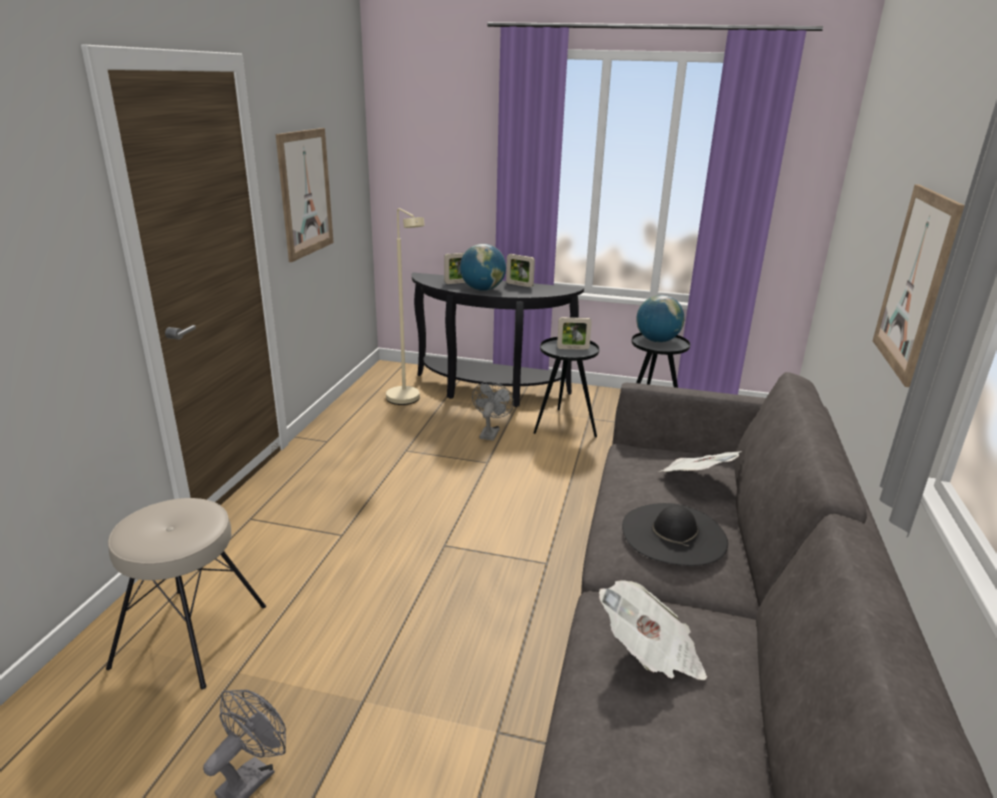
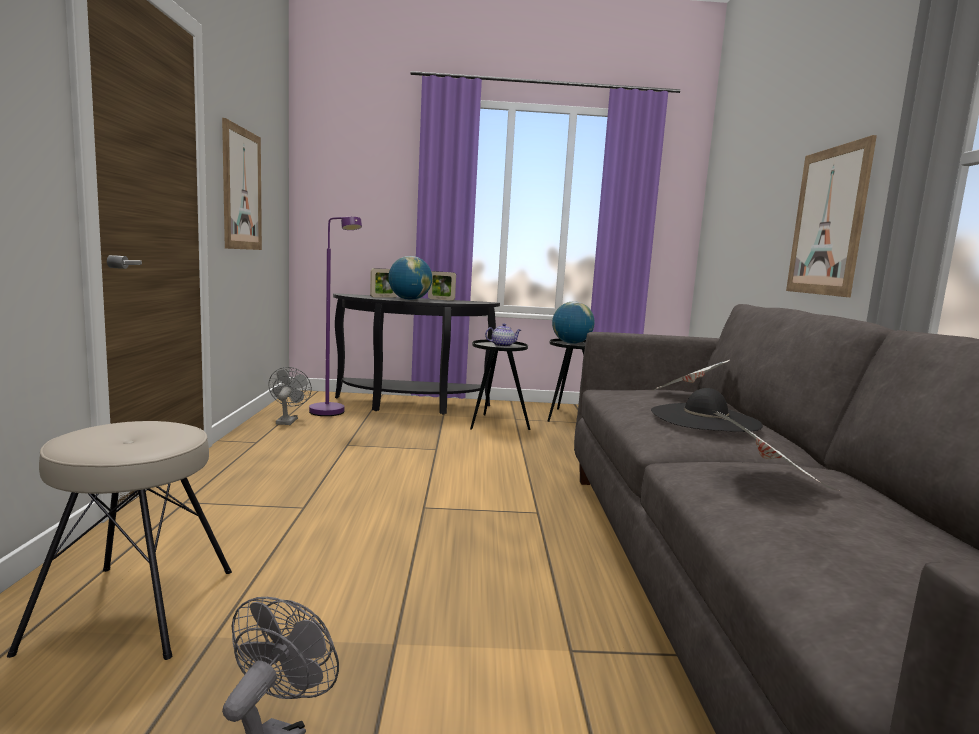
camera: 15 degrees left, 15 degrees down
(407, 401) = (332, 414): beige floor lamp -> purple floor lamp
(490, 432) = (427, 430): grey fan -> grey fan (288, 420)
(573, 348) = (503, 345): picture frame -> teapot

